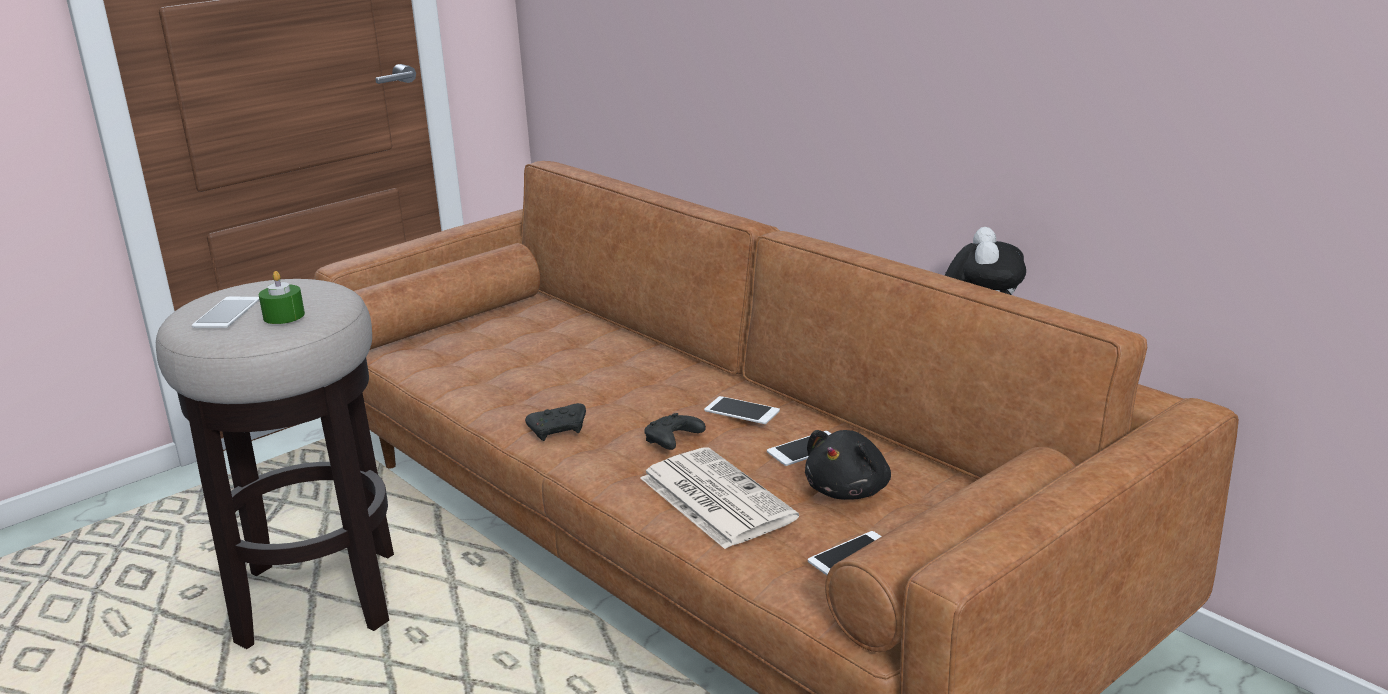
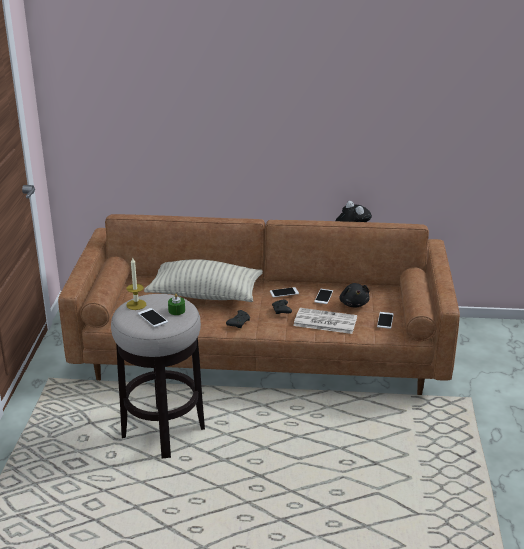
camera: 45 degrees left, 5 degrees up
(260, 286) = (136, 304): none -> candle
(603, 363) = (205, 295): none -> pillow

